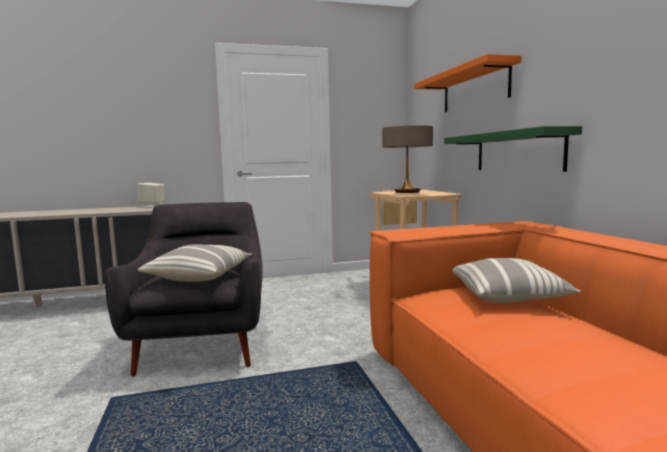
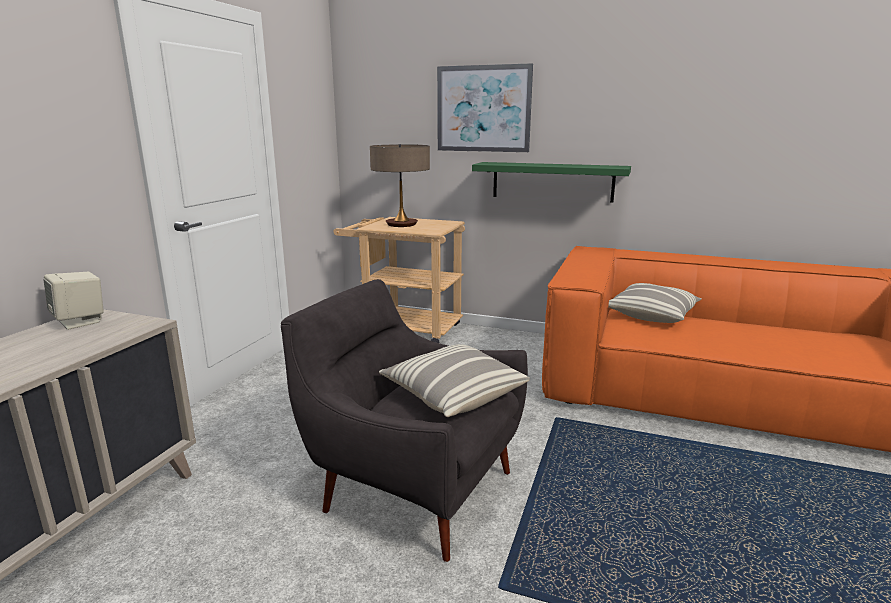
camera: 55 degrees left, 10 degrees up
(474, 89) = (483, 109): orange shelf -> picture

